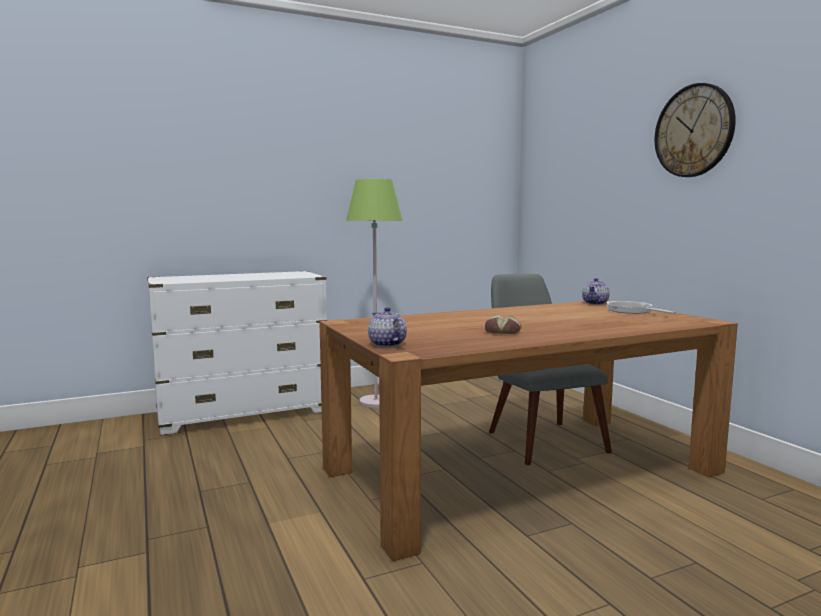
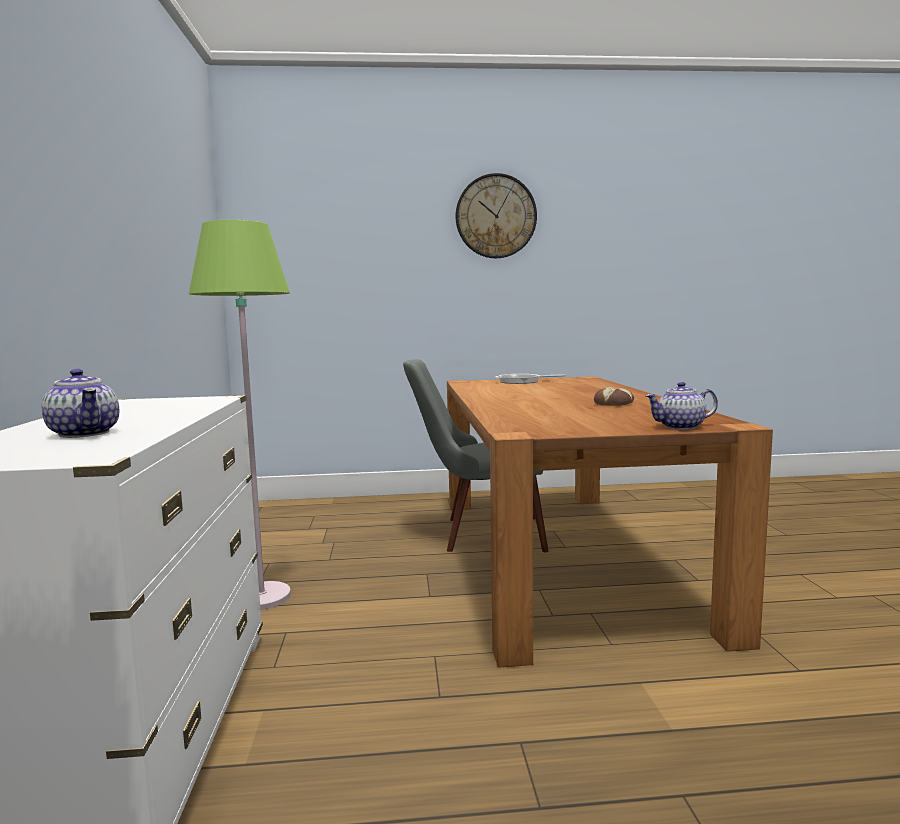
camera: 70 degrees left, 0 degrees up
(595, 303) = (471, 382): teapot -> teapot (85, 433)

